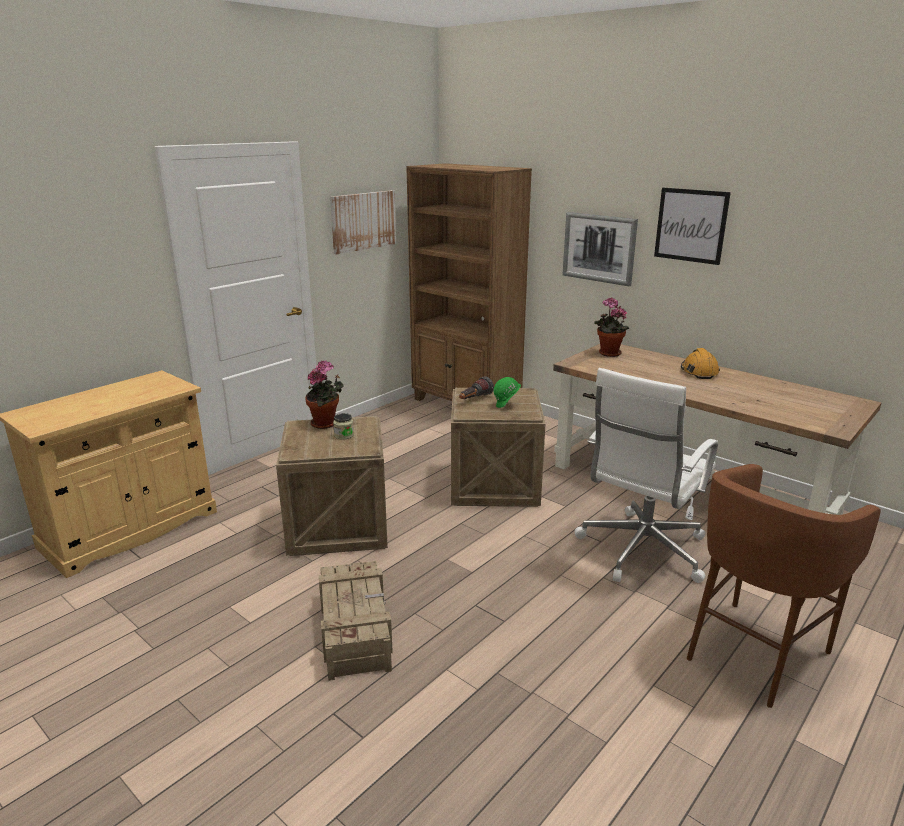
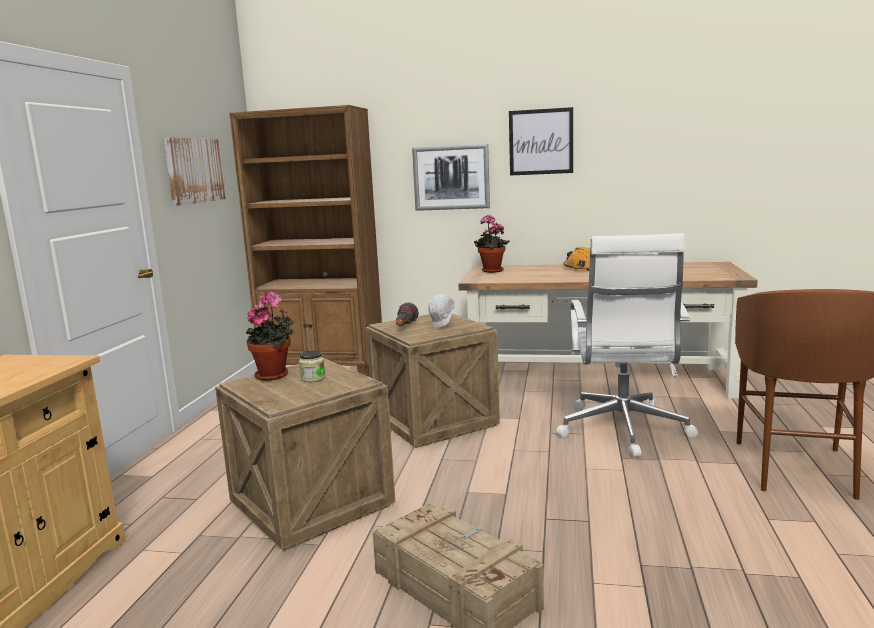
camera: 30 degrees left, 10 degrees down
(507, 406) = (444, 325): green hard hat -> white hard hat

